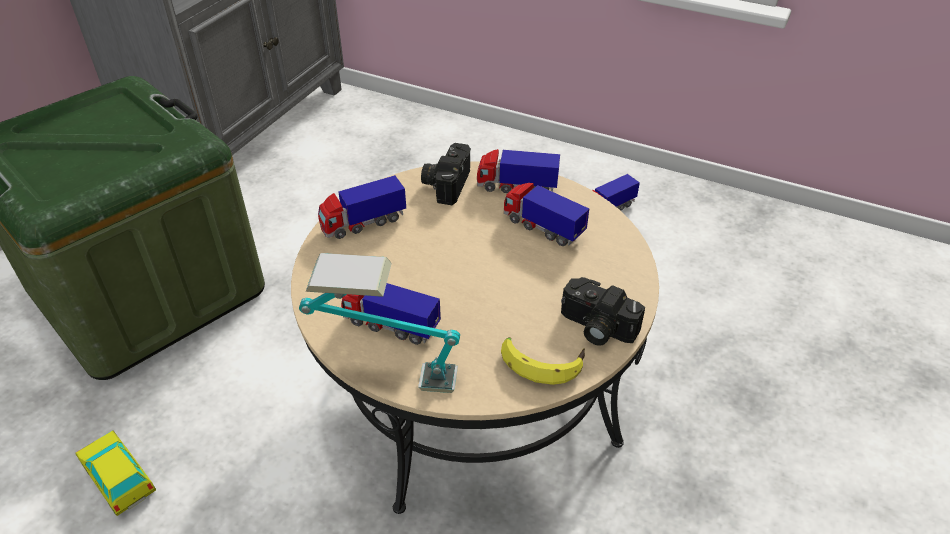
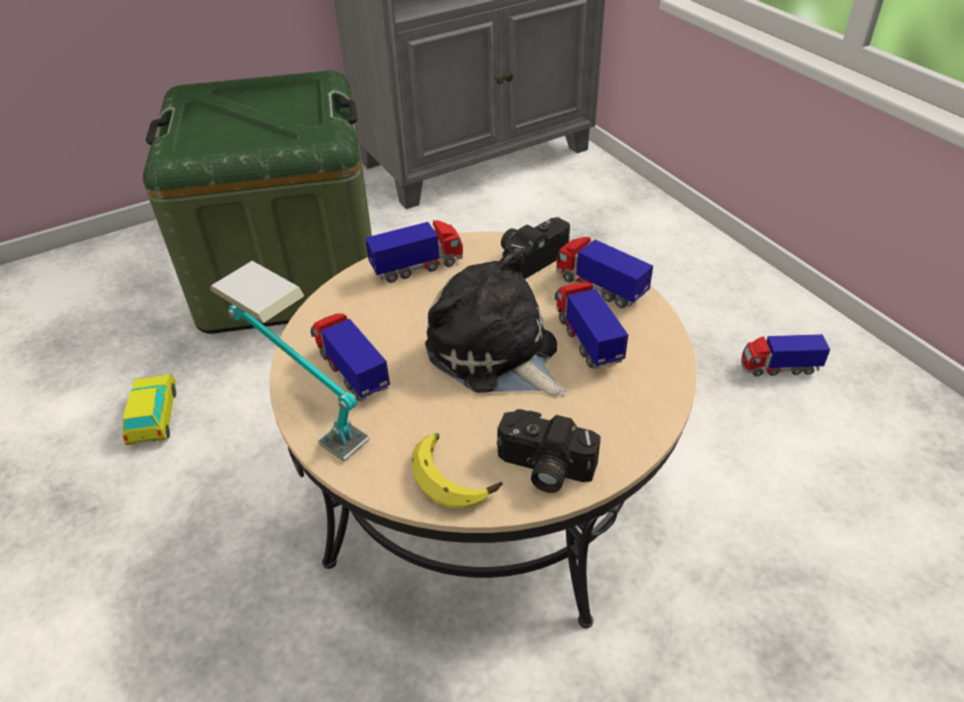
camera: 35 degrees right, 0 degrees up
(363, 223) = (418, 267): toy truck -> toy truck turned 150 degrees clockwise
(489, 264) = (496, 354): none -> plush toy
(595, 328) = (543, 469): camera -> camera turned 45 degrees counterclockwise

